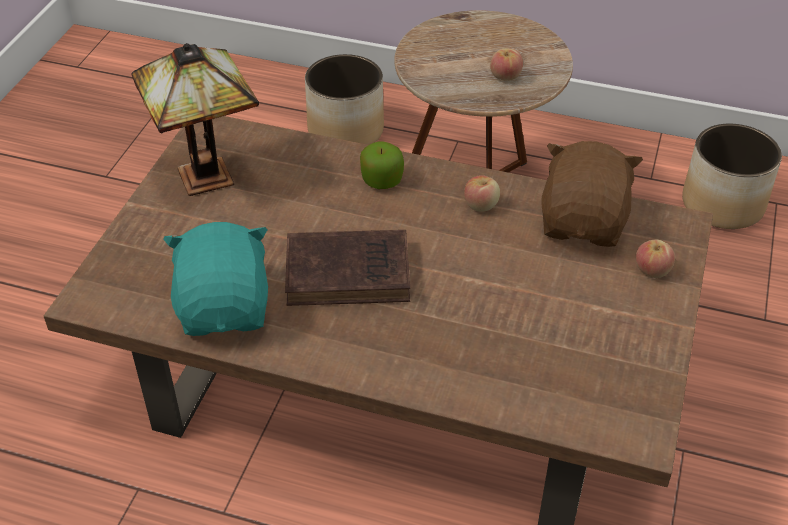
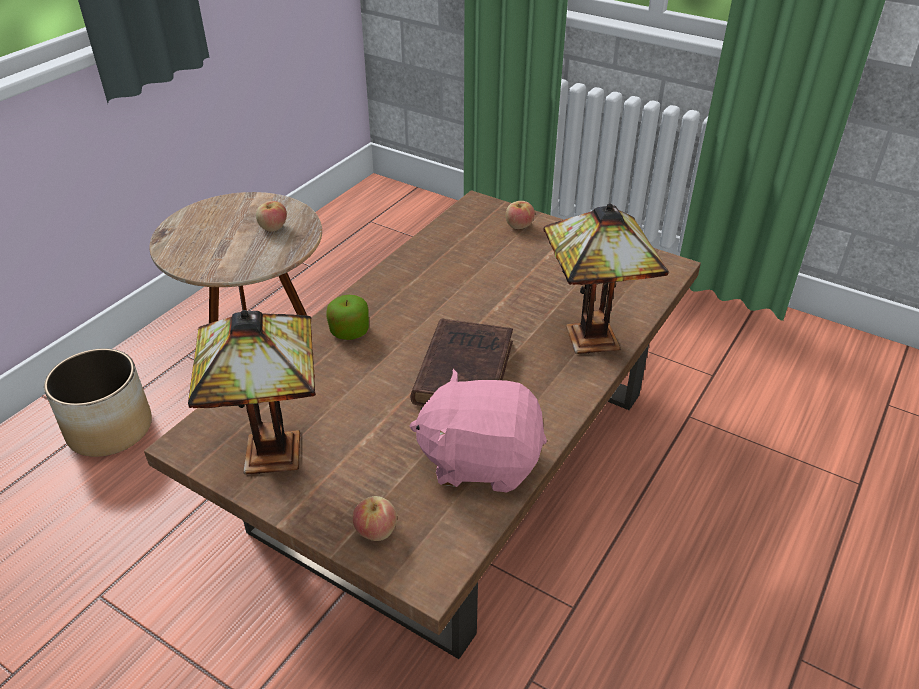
camera: 75 degrees left, 5 degrees down
(225, 308) = (480, 460): turquoise plush toy -> pink plush toy
(448, 366) = (588, 335): none -> table lamp
(481, 205) = (412, 284): apple -> apple (376, 531)
(584, 222) = (456, 242): brown plush toy -> none
(723, 204) = (357, 242): planter -> none

